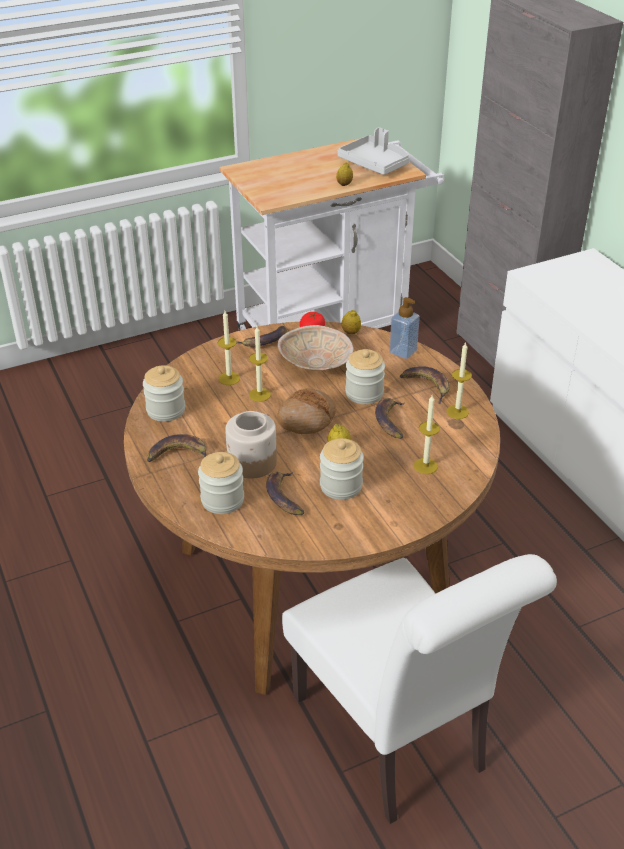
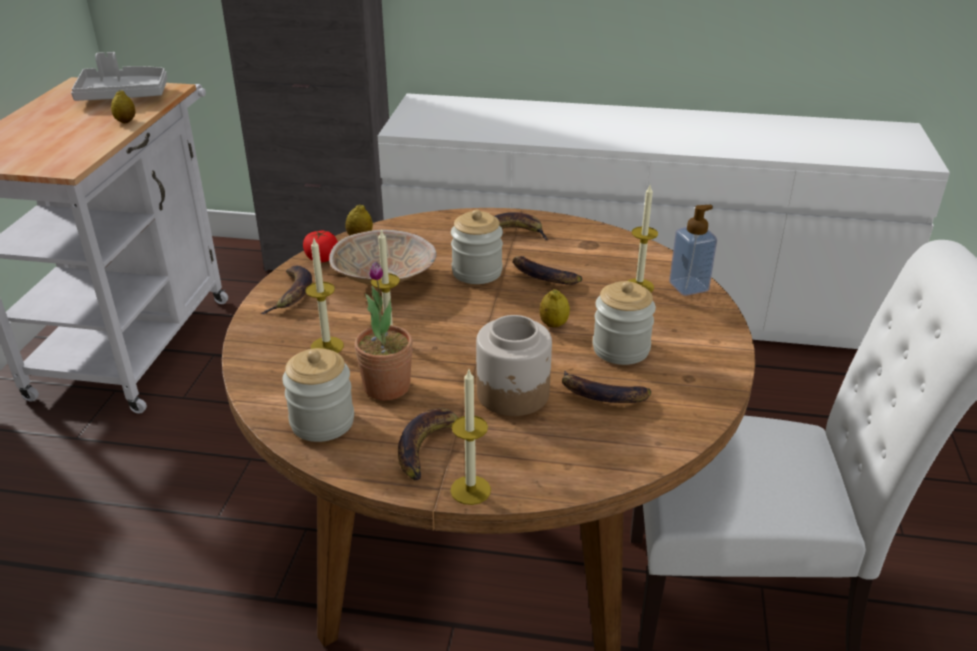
camera: 55 degrees left, 5 degrees down
(214, 416) = (387, 386): none -> potted plant
(222, 500) = (562, 446): jar -> none
(306, 419) = (476, 324): bread -> none
(403, 351) = (436, 224): soap dispenser -> soap dispenser (688, 287)
(457, 412) = (571, 236): candle -> candle (470, 490)

